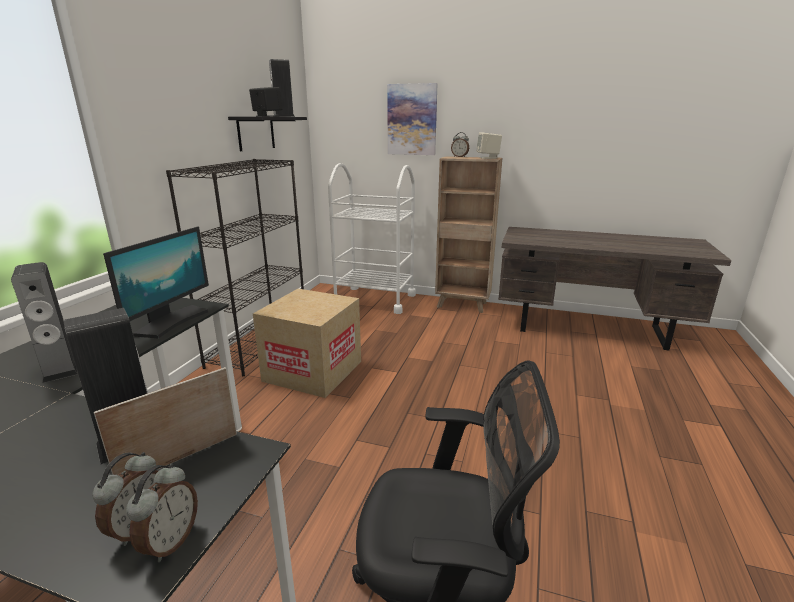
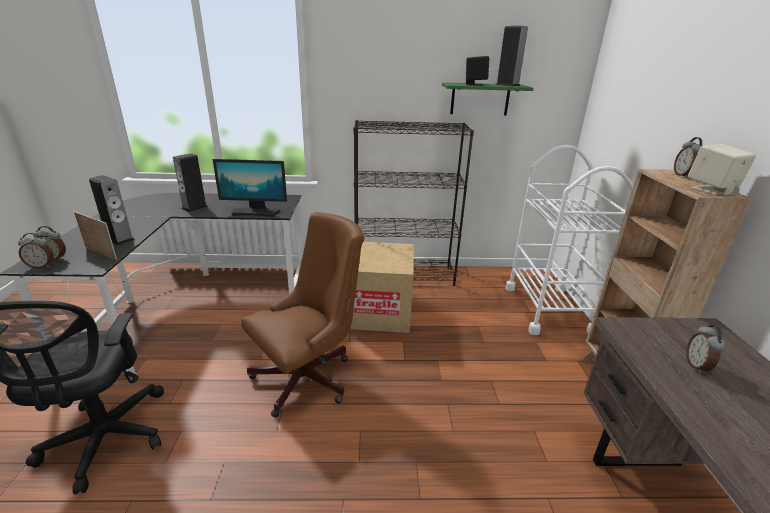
camera: 70 degrees right, 5 degrees up
(256, 133) = (480, 99): black shelf -> green shelf
(392, 431) = (309, 376): none -> brown office chair
(412, 120) = (668, 106): picture -> none
(549, 238) = (697, 366): none -> alarm clock

